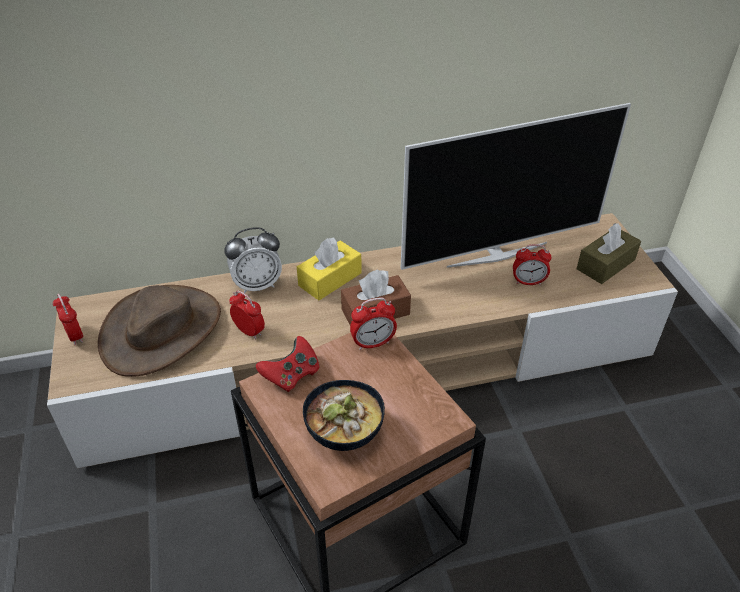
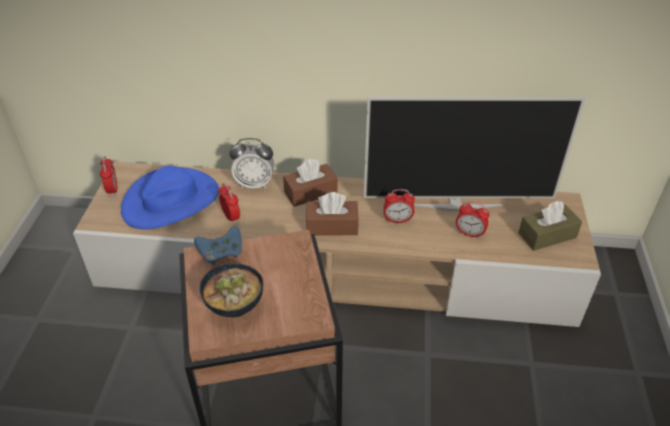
camera: 20 degrees right, 0 degrees up
(161, 330) = (171, 200): brown hat -> blue hat
(291, 375) = (221, 253): red game controller -> blue game controller
(330, 279) = (310, 192): yellow tissue box -> brown tissue box
(373, 343) = (293, 246): alarm clock -> alarm clock (397, 220)

